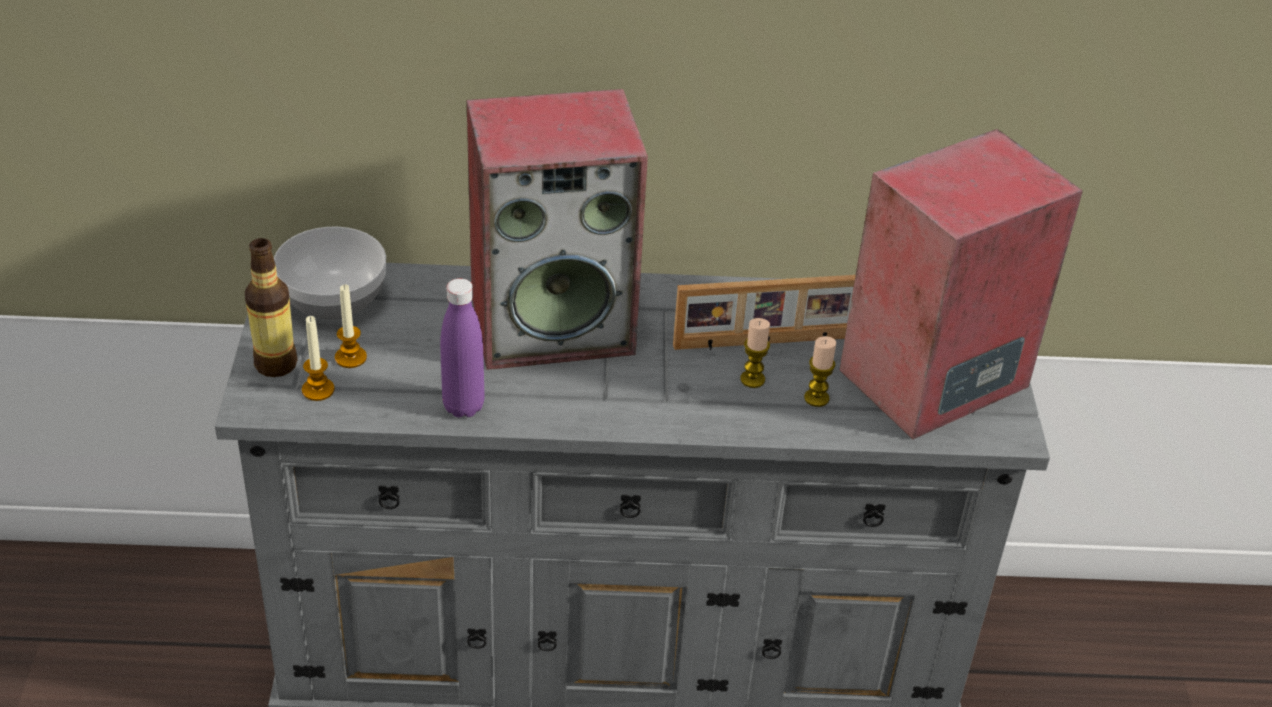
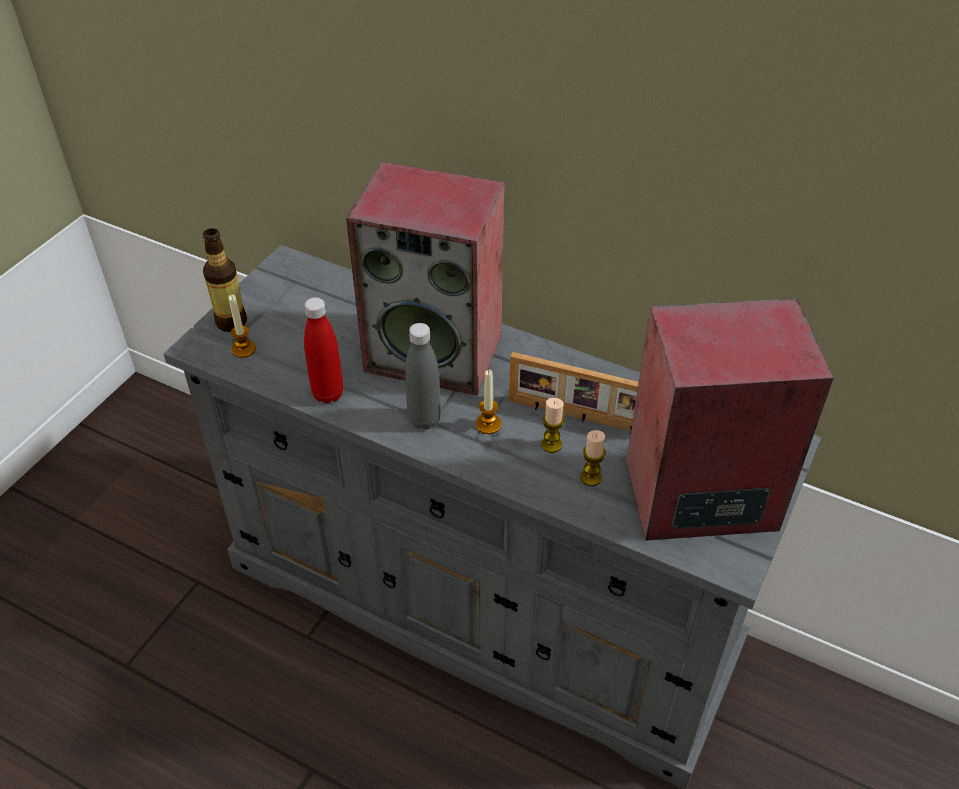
camera: 30 degrees right, 5 degrees up
(333, 301) = (300, 288): bowl -> none
(350, 357) = (281, 333): candle -> candle (488, 424)
(463, 406) = (328, 394): purple bottle -> red bottle
(596, 398) = (424, 420): none -> grey bottle

